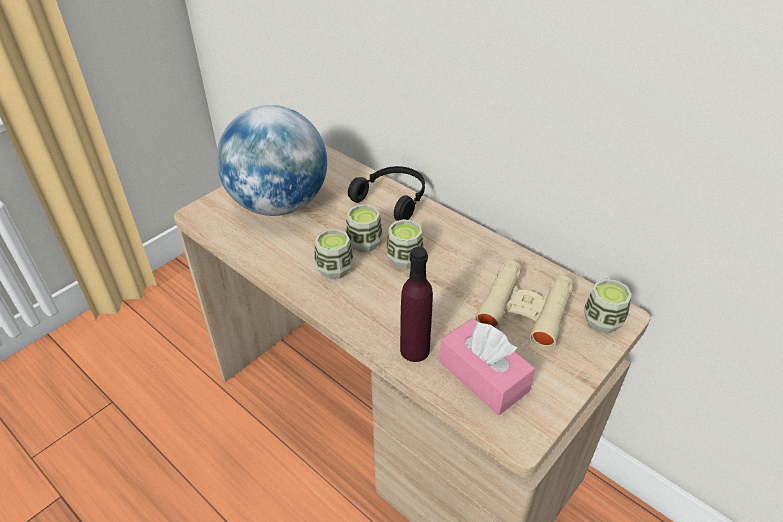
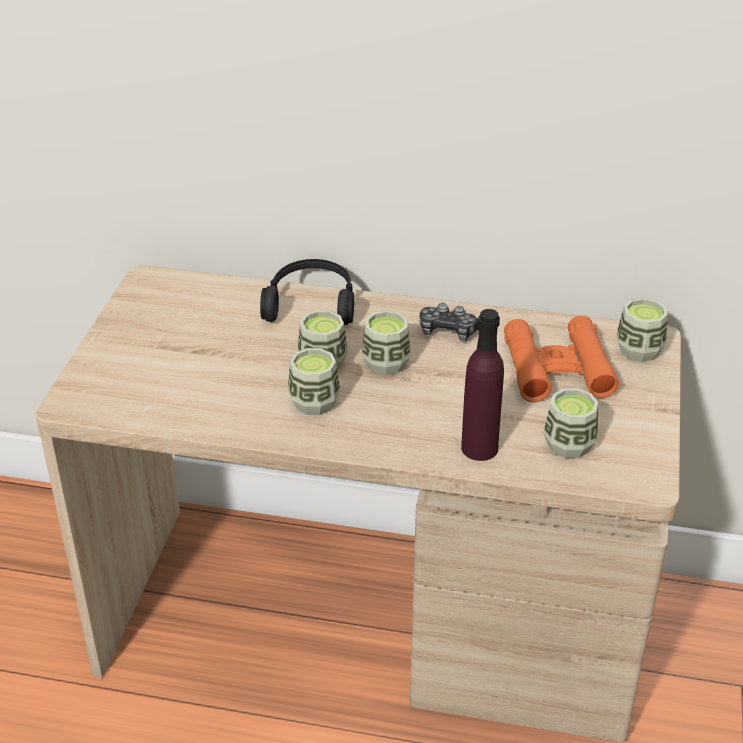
camera: 30 degrees left, 5 degrees down
(279, 205) = (173, 357): globe -> none
(467, 251) = (448, 332): none -> game controller
(483, 376) = (568, 445): pink tissue box -> cup
(524, 310) = (557, 369): beige binoculars -> orange binoculars

